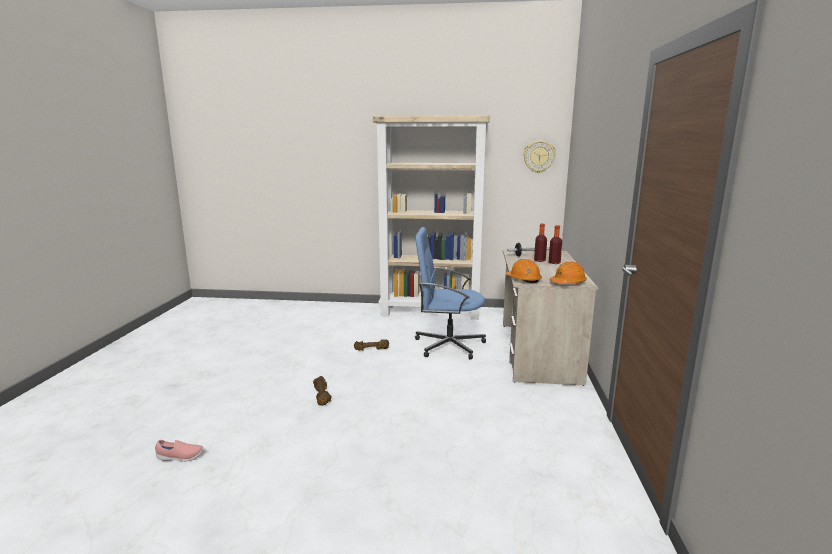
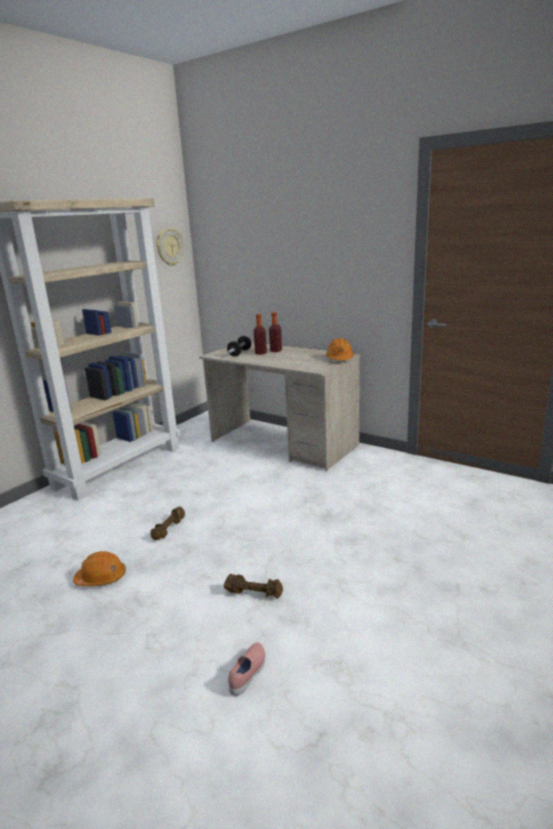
camera: 60 degrees left, 5 degrees up
(180, 457) = (320, 771): pink shoe -> pink shoe (248, 674)
(448, 345) = (217, 480): blue office chair -> none
(523, 279) = (313, 368): orange hard hat -> orange hard hat (101, 578)

